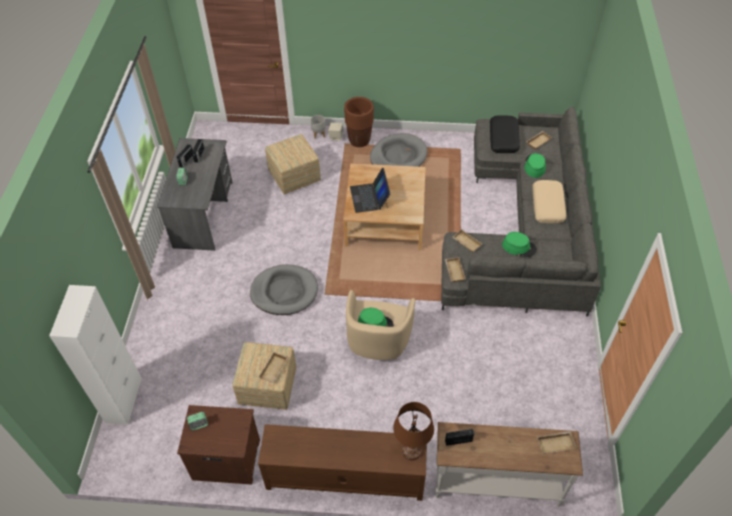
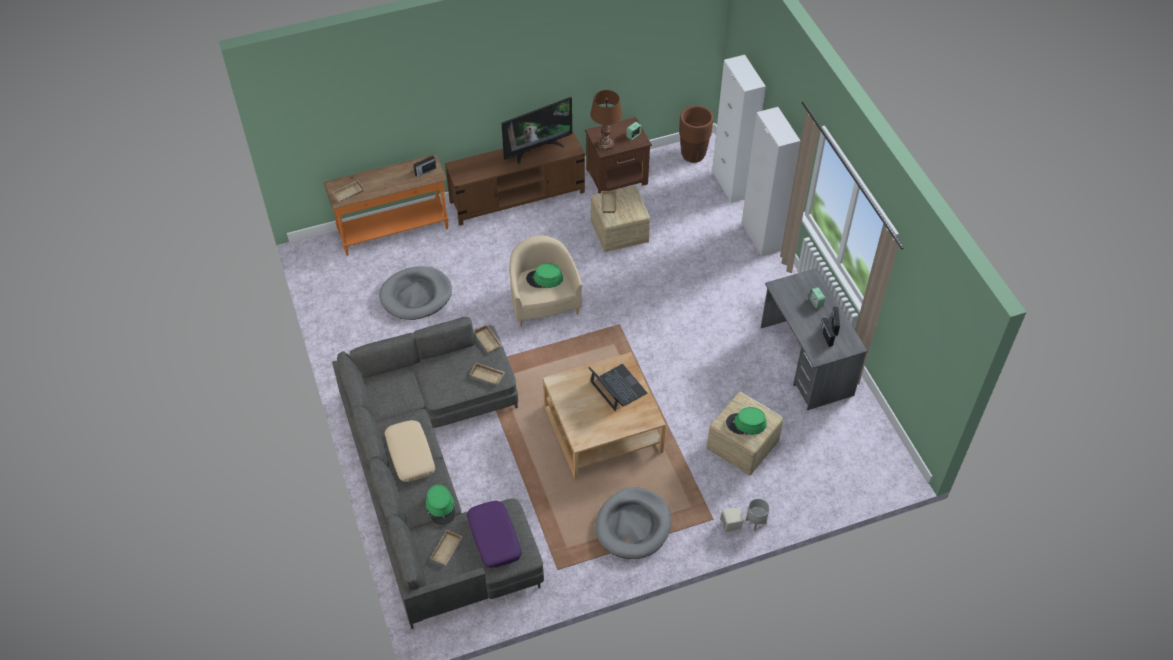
camera: 155 degrees right, 0 degrees up
(146, 330) = (761, 237): none -> white cabinet
(284, 291) = (660, 313): grey dog bed -> grey dog bed (416, 295)
(313, 451) = (537, 149): none -> television
(359, 141) = (696, 531): brown planter -> brown planter (693, 155)
(411, 450) = (462, 173): brown table lamp -> brown table lamp (605, 145)
(496, 482) = (394, 232): white console table -> orange console table
(504, 138) = (493, 538): black pillow -> purple pillow
(519, 247) = (429, 390): green hat -> green hat (746, 424)

